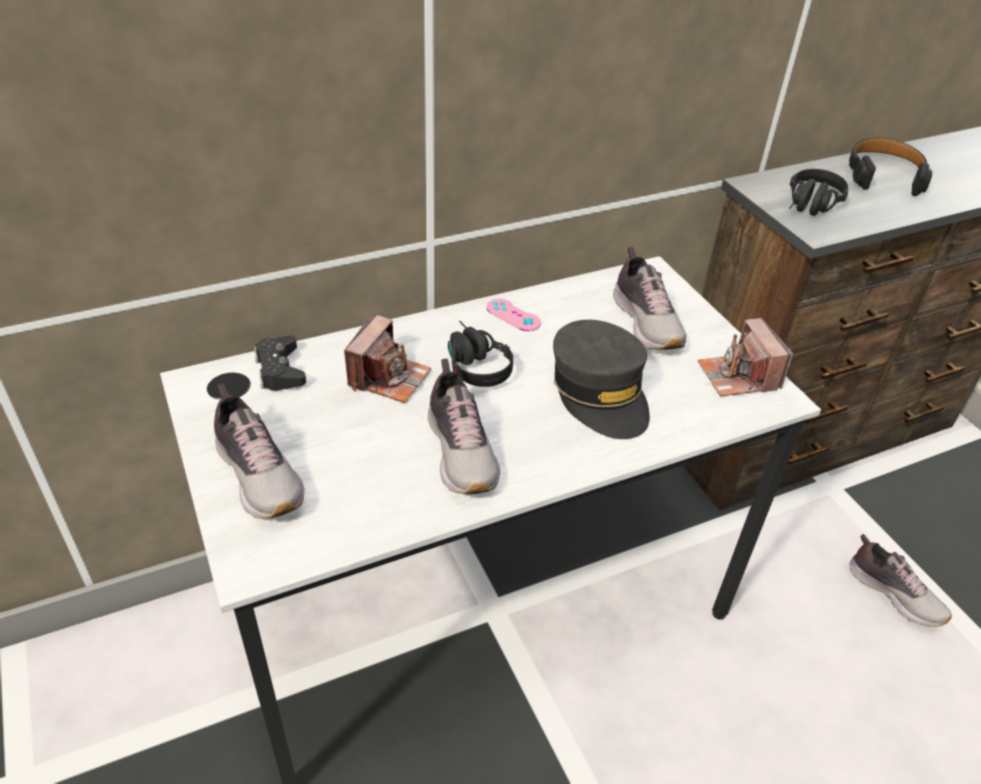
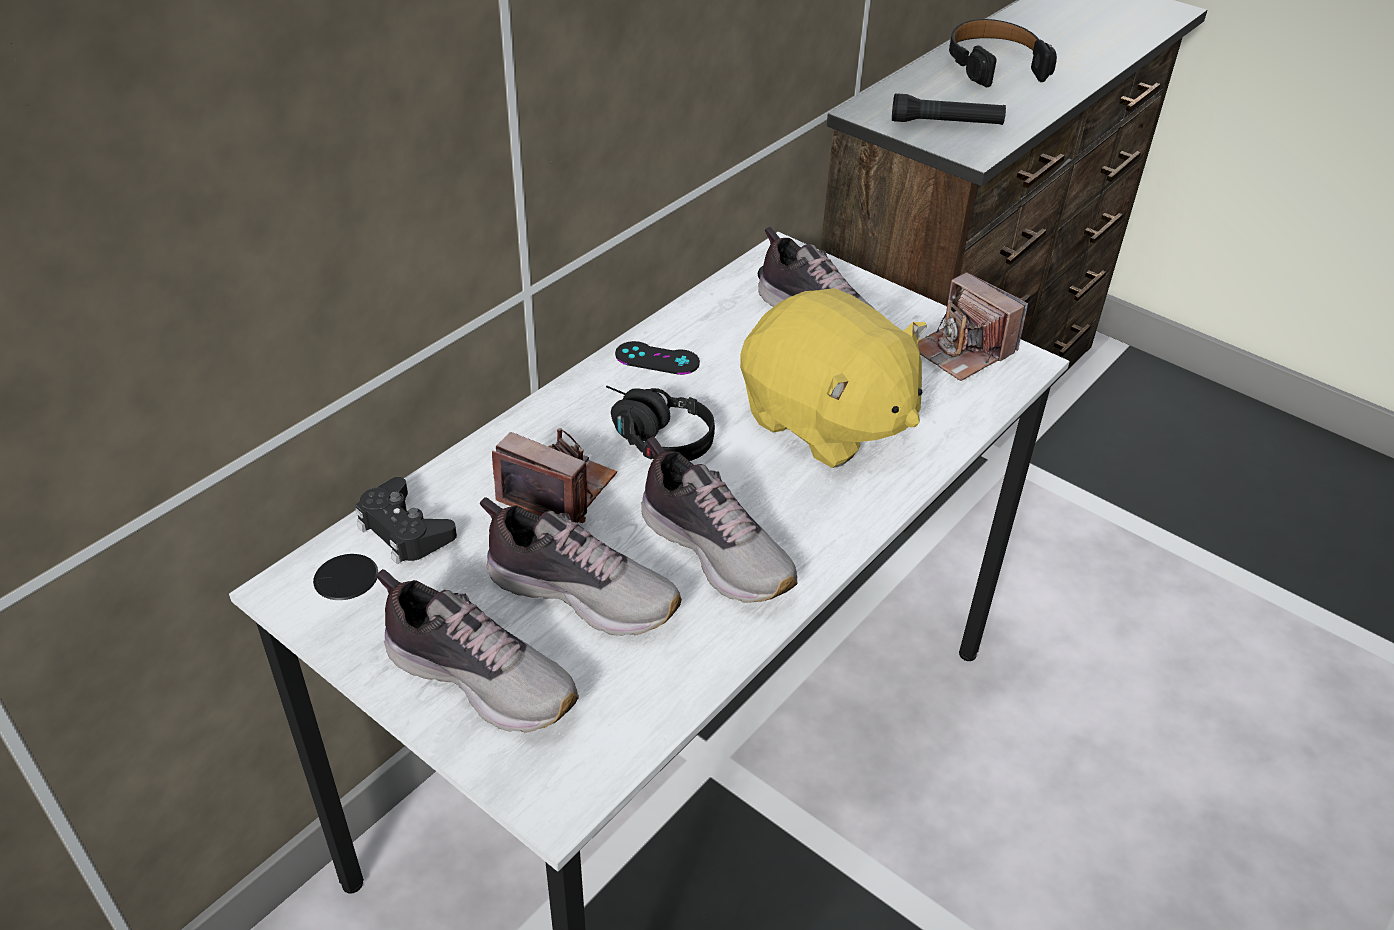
camera: 25 degrees left, 0 degrees up
(388, 377) = (558, 490): camera -> camera turned 60 degrees counterclockwise
(513, 315) = (657, 359): pink game controller -> black game controller
(600, 392) = (826, 421): grey cap -> yellow plush toy
(810, 207) = (946, 123): black headphones -> black flashlight
(894, 593) = (1131, 556): shoe -> shoe (582, 591)

